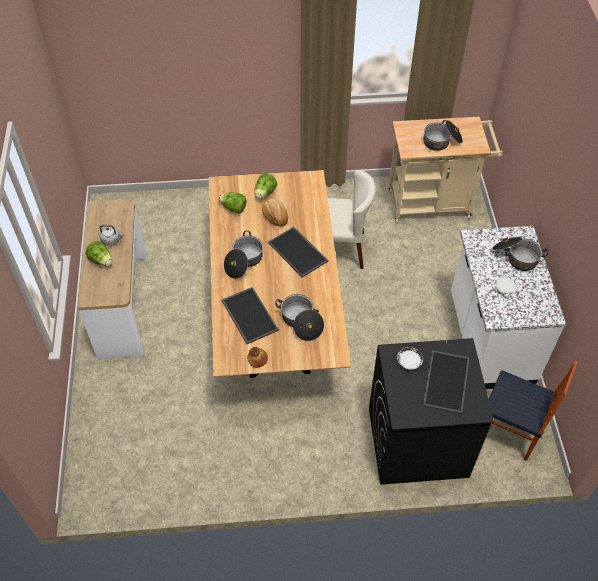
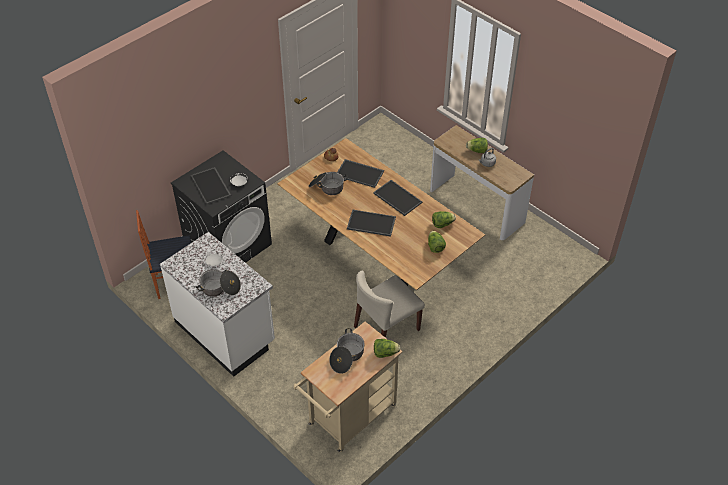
camera: 140 degrees right, 5 degrees down
(244, 262) = (396, 198): cooking pot -> tray
(275, 216) = (410, 236): bread -> none
(407, 127) = (385, 353): none -> lettuce

